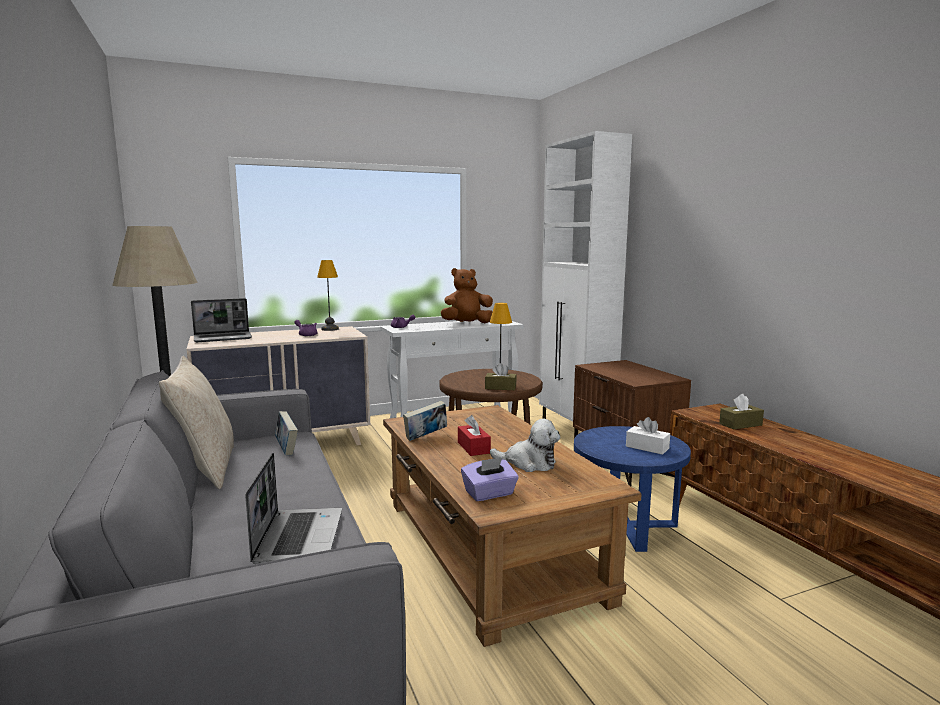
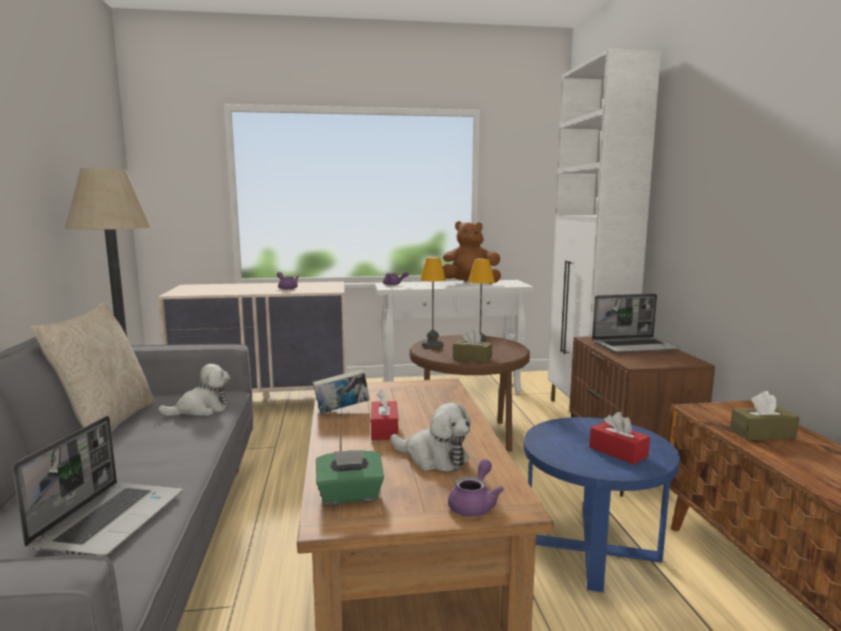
camera: 15 degrees right, 0 degrees up
(223, 338) = (205, 288): laptop -> laptop (635, 346)
(286, 449) = (201, 409): book -> plush toy
(330, 329) = (317, 283): table lamp -> table lamp (432, 345)
(489, 494) = (350, 495): purple tissue box -> green tissue box
(582, 489) = (474, 504): none -> purple teapot
(647, 447) = (618, 452): white tissue box -> red tissue box

